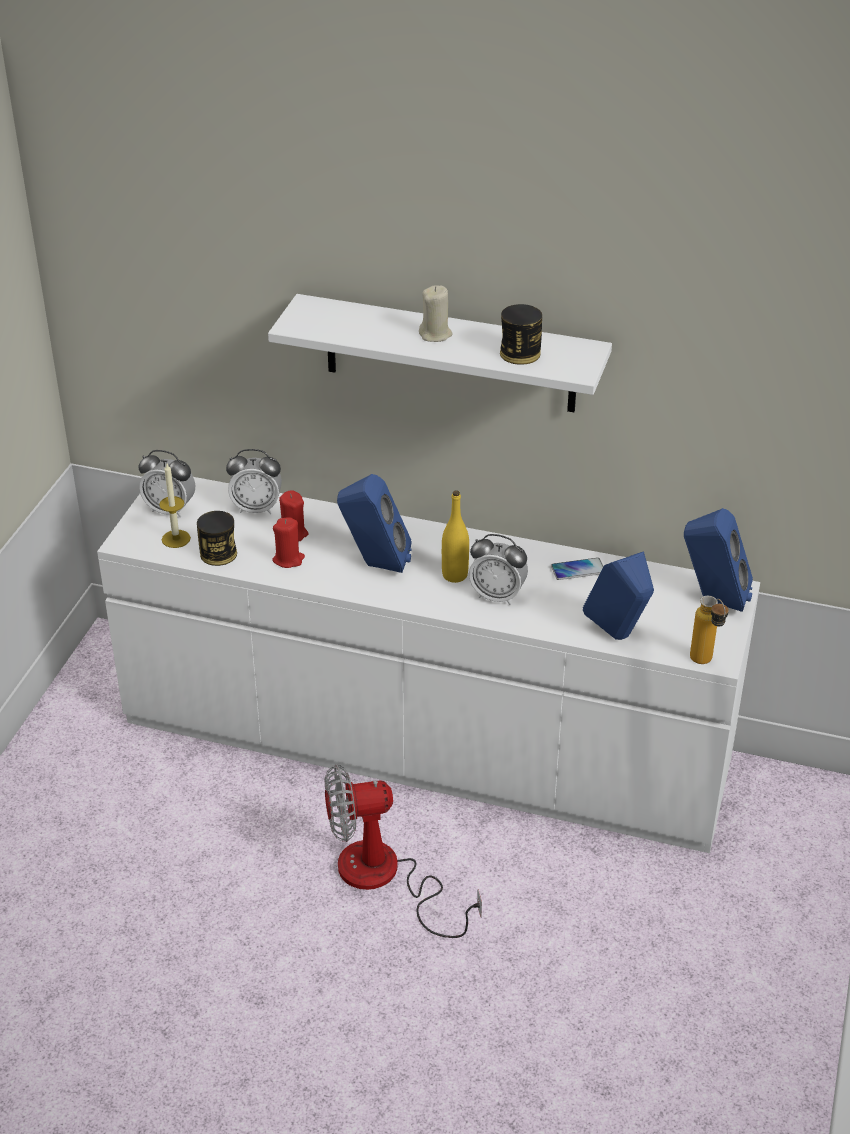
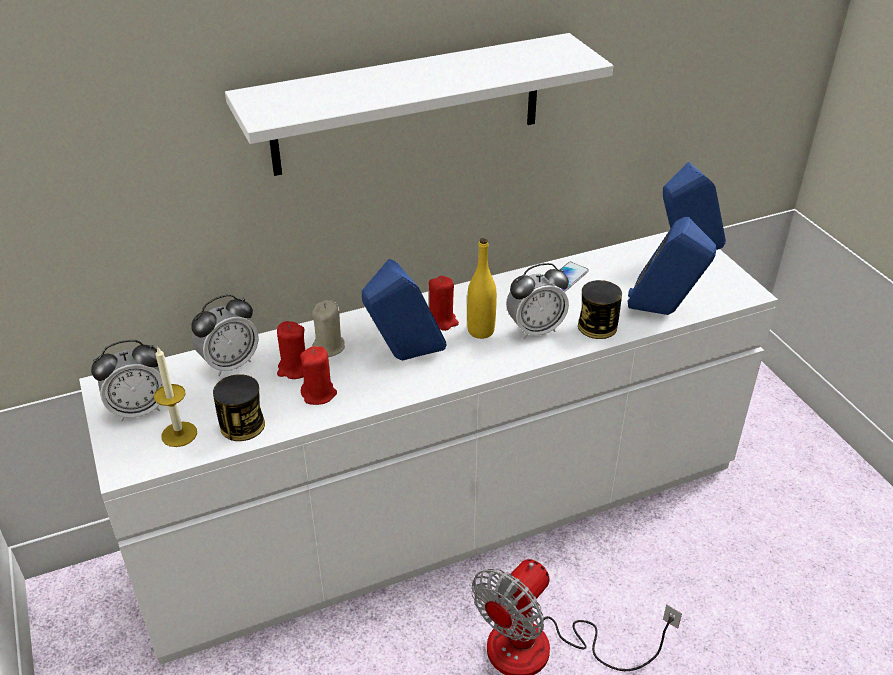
camera: 40 degrees left, 0 degrees up
(435, 334) = (418, 76): beige candle -> beige candle (329, 347)
(436, 553) = (442, 321): none -> red candle
(520, 353) = (515, 64): can -> can (597, 326)
(705, 663) = (744, 300): bottle -> none

